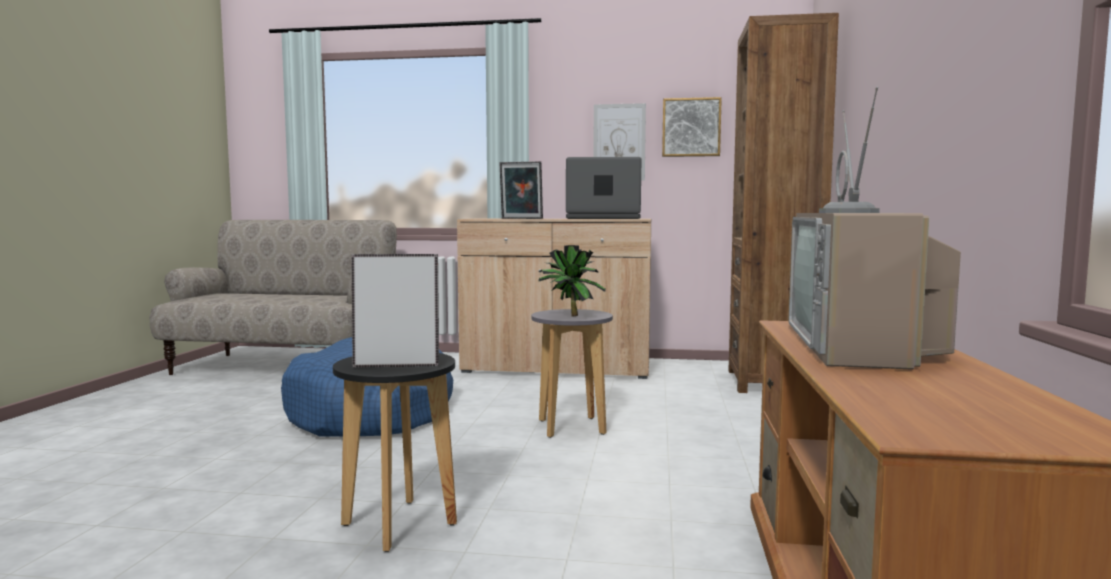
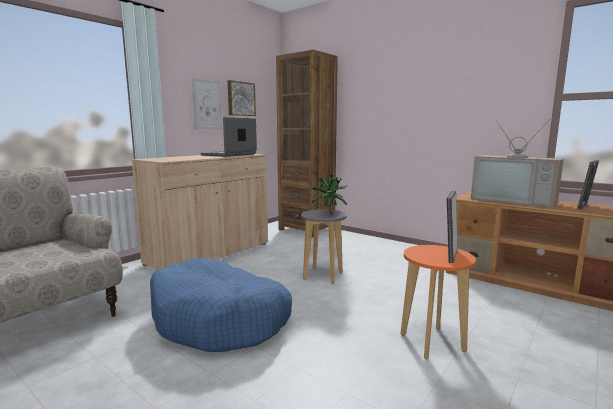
camera: 60 degrees left, 5 degrees up
(399, 525) = (432, 342): black stool -> orange stool
(521, 218) = (200, 158): picture frame -> picture frame (584, 207)

